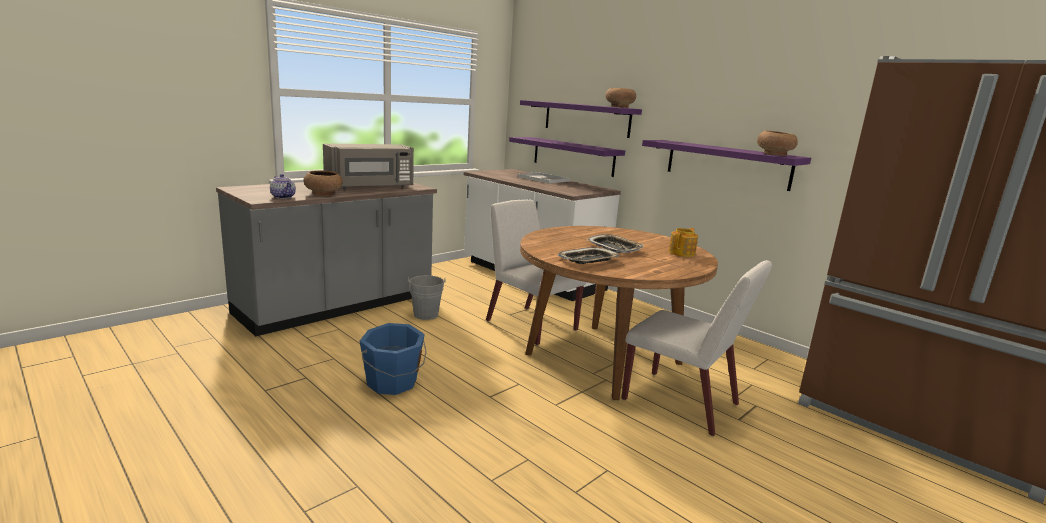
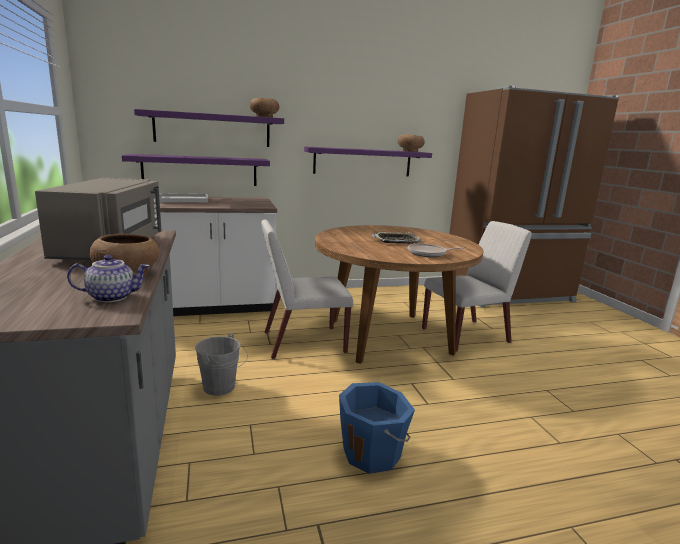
camera: 60 degrees left, 0 degrees up
(588, 260) = (429, 253): tray -> frying pan
(682, 253) = (418, 232): teapot -> none

